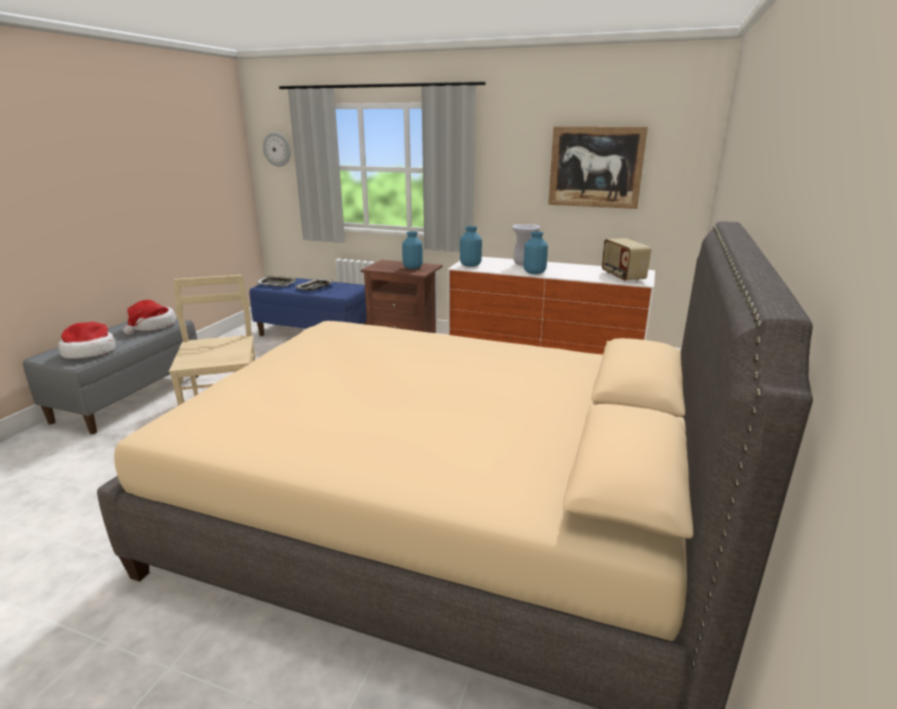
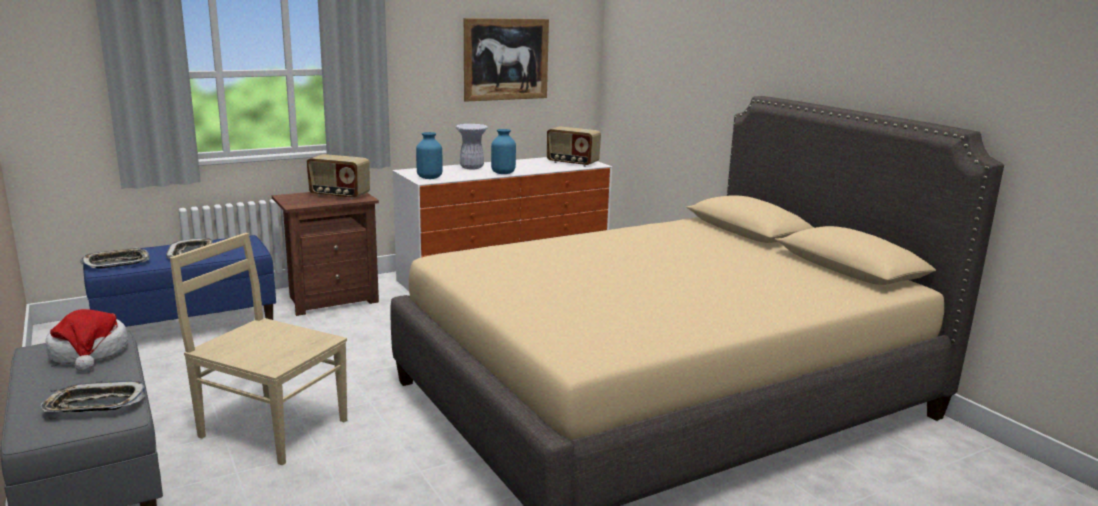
camera: 50 degrees left, 5 degrees down
(90, 352) = (95, 404): hat -> tray
(277, 149) = (51, 51): wall clock -> none
(413, 267) = (339, 195): blue vase -> radio

